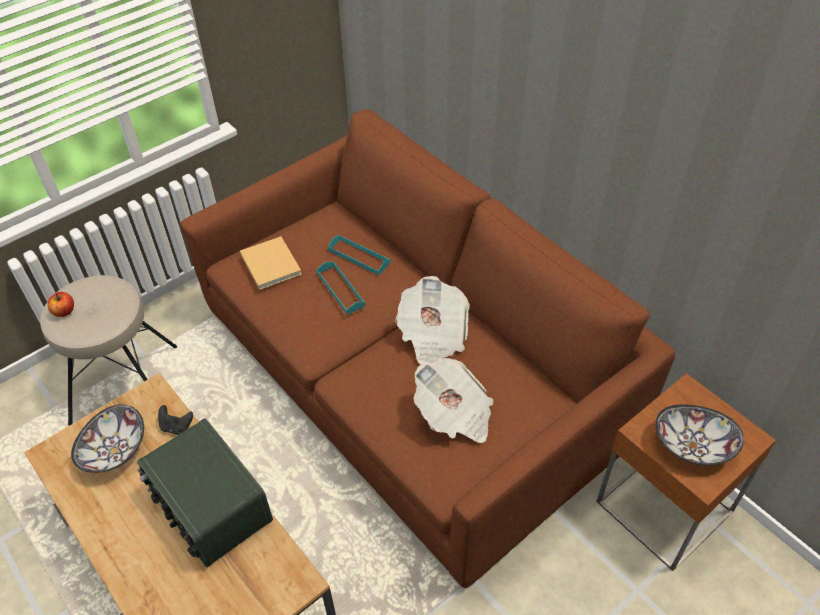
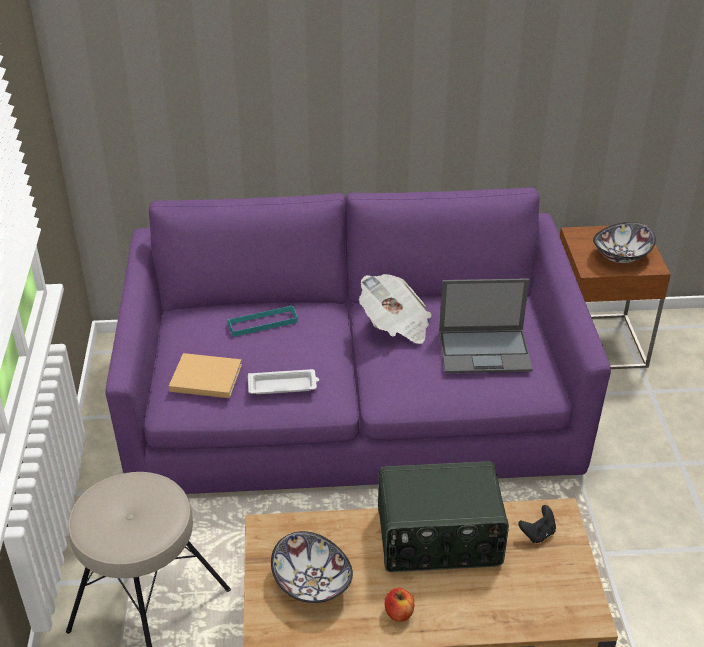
camera: 55 degrees left, 10 degrees down
(64, 311) = (112, 533): apple -> apple (399, 613)
(176, 427) = (326, 527): black game controller -> black game controller (537, 533)
(300, 311) = (284, 386): none -> white tray
(340, 289) = (288, 350): turquoise tray -> none
(413, 372) = (353, 402): brown sofa -> purple sofa
(454, 414) = (485, 351): newspaper -> laptop

